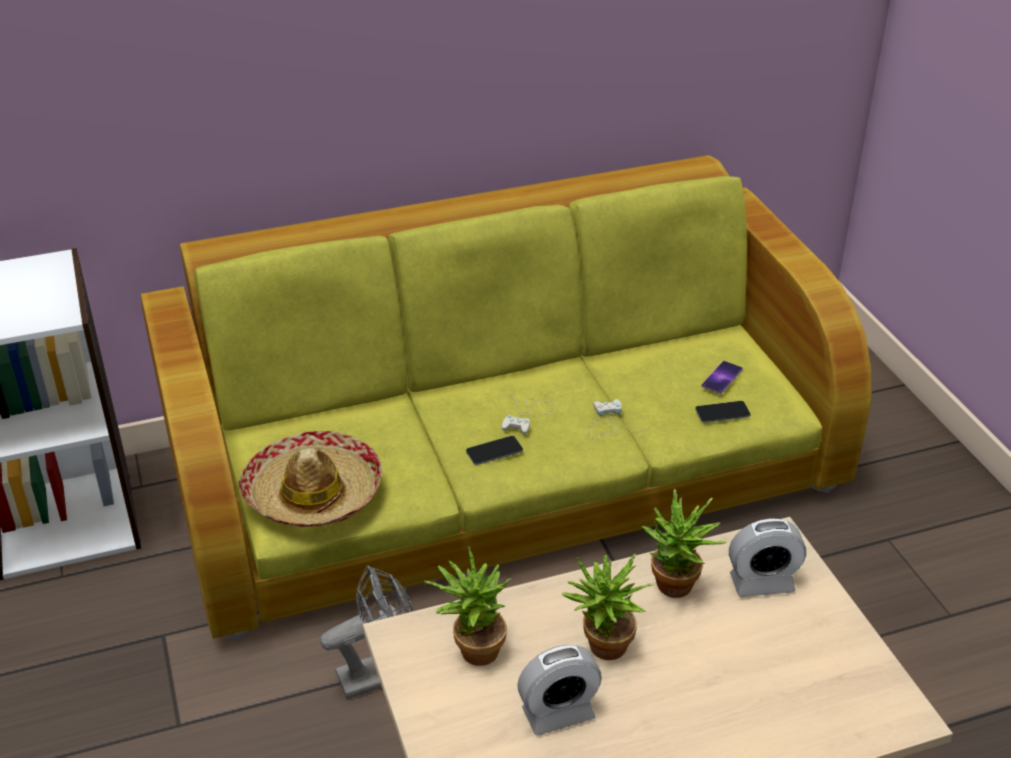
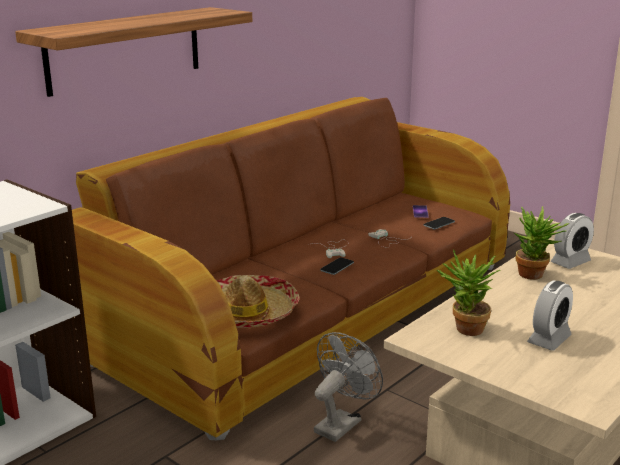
camera: 30 degrees left, 15 degrees down
(265, 89) = (125, 49): none -> shelf
(507, 473) = (310, 309): green sofa -> brown sofa
(602, 650) = (533, 308): potted plant -> none

